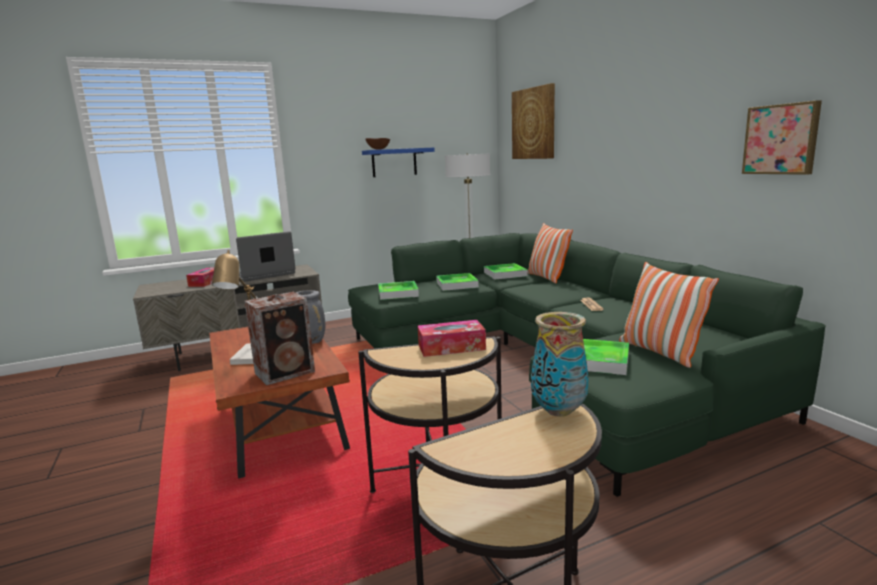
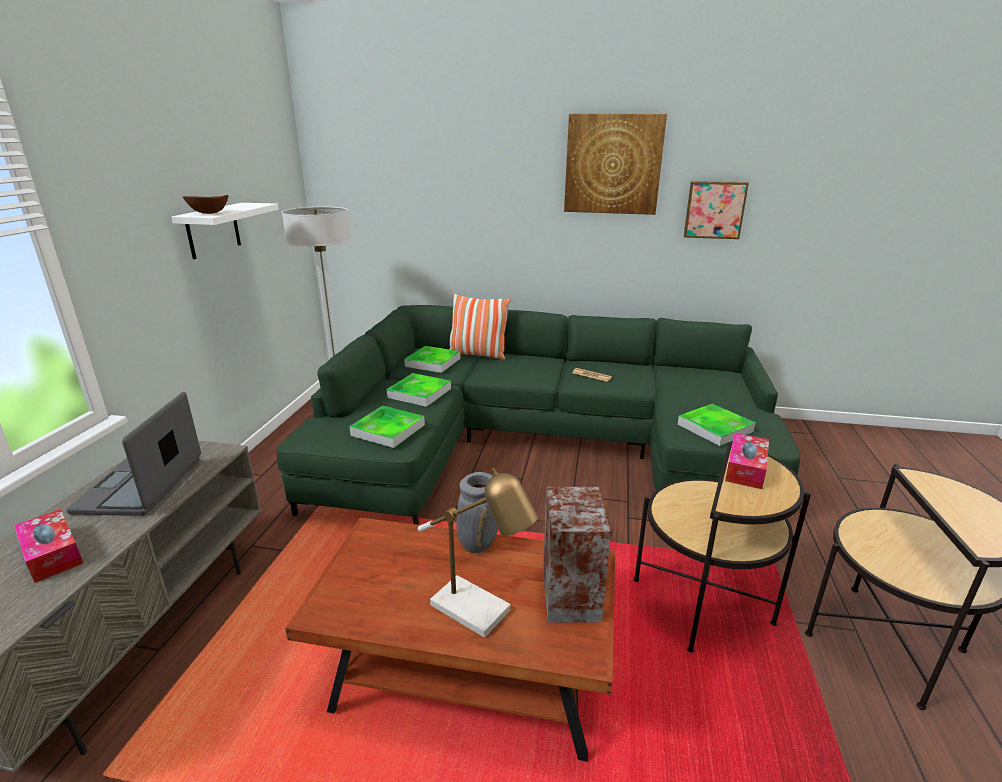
camera: 55 degrees left, 10 degrees up
(394, 162) = (213, 230): blue shelf -> white shelf
(533, 123) = (387, 167): picture -> picture (613, 164)
(558, 411) = (921, 480): vase -> none
(660, 352) = (720, 403): pillow -> none

